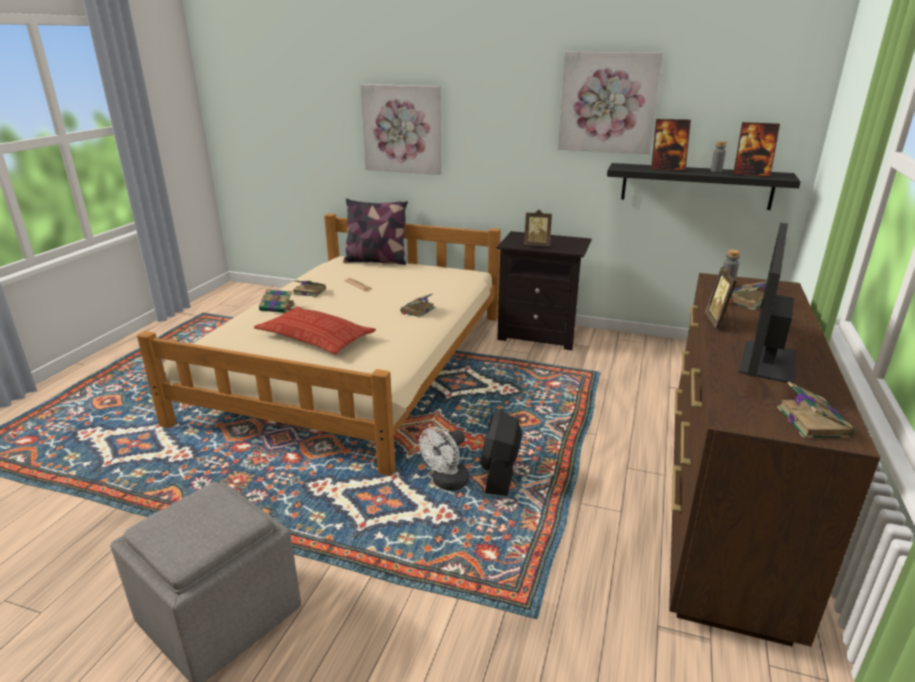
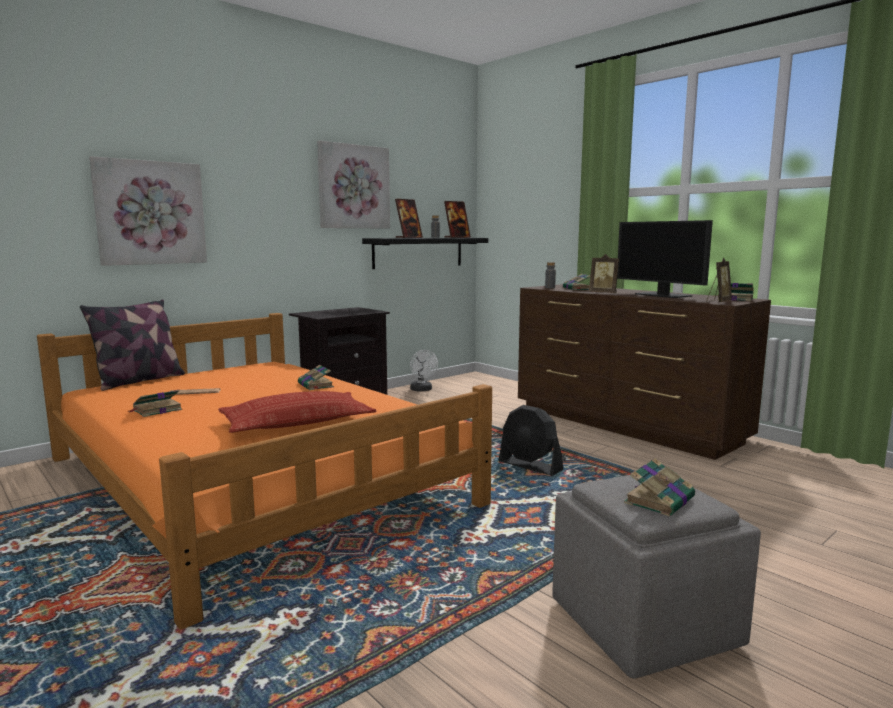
camera: 60 degrees left, 15 degrees down
(278, 308) = (169, 427): book -> book (660, 500)
(356, 364) = (253, 480): beige bed -> orange bed
(446, 483) = (524, 486): white fan -> white fan (422, 390)
(537, 245) = (341, 314): picture frame -> picture frame (718, 302)

